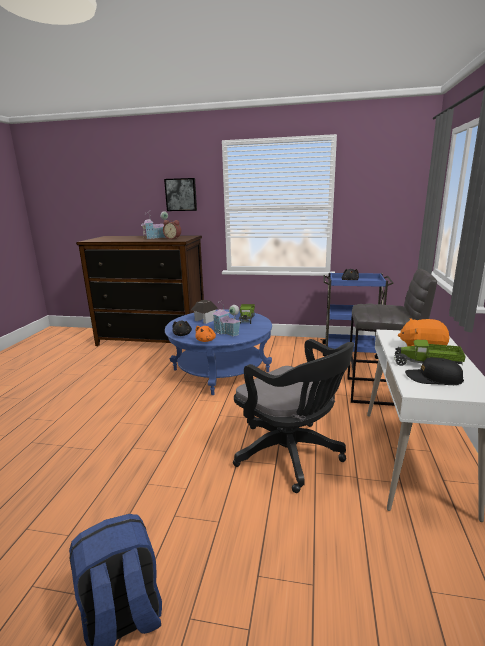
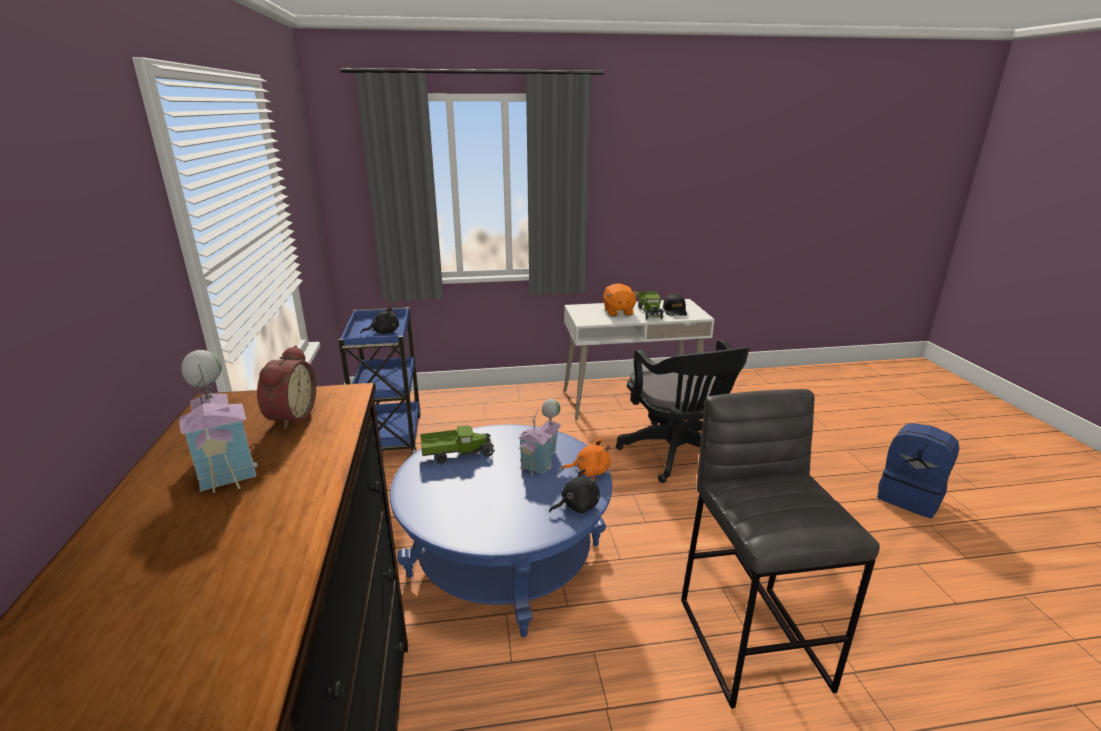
camera: 110 degrees left, 5 degrees up
(181, 194) = (105, 277): picture -> none
(205, 320) = (478, 502): toy house -> none
(292, 455) = (678, 455): black office chair -> black office chair turned 135 degrees clockwise
(381, 392) = (518, 414): grey stool -> grey stool (753, 641)

